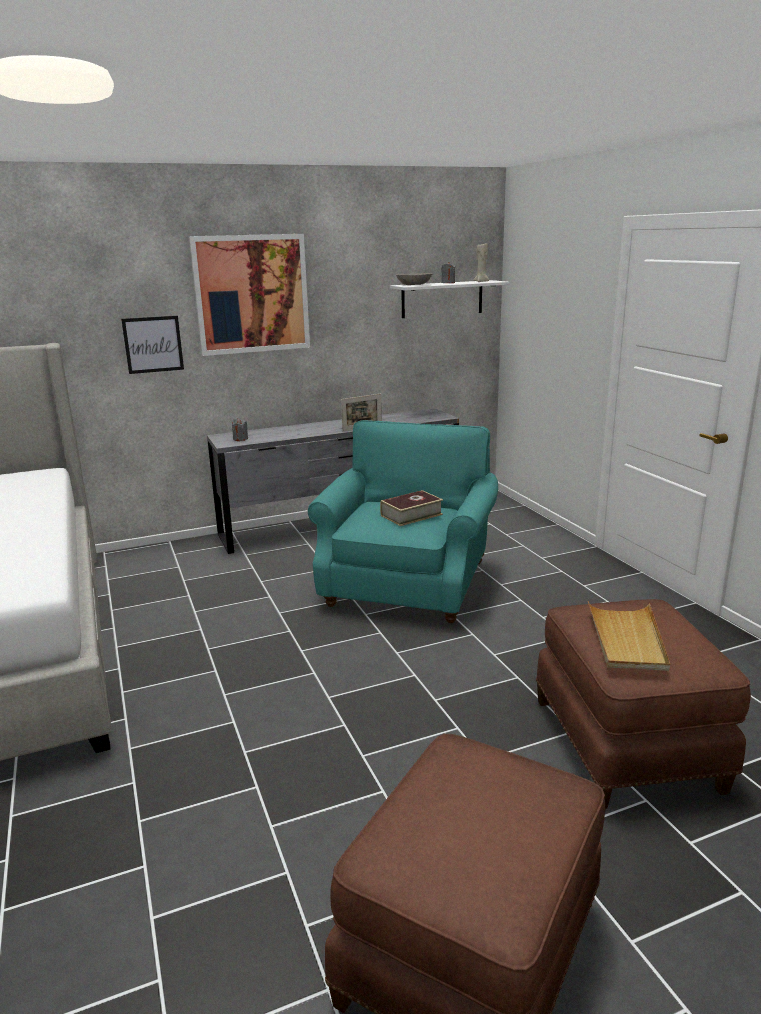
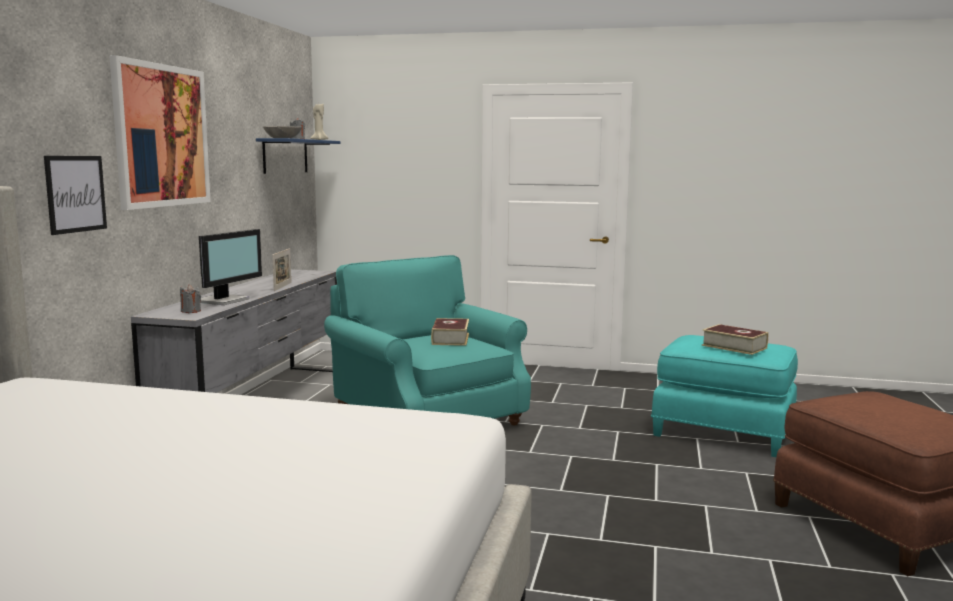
camera: 55 degrees left, 10 degrees down
(287, 433) = (224, 300): none -> monitor
(442, 299) = (285, 156): white shelf -> blue shelf
(627, 639) = (734, 347): beige tray -> book
(628, 743) = (723, 431): brown ottoman -> turquoise ottoman

